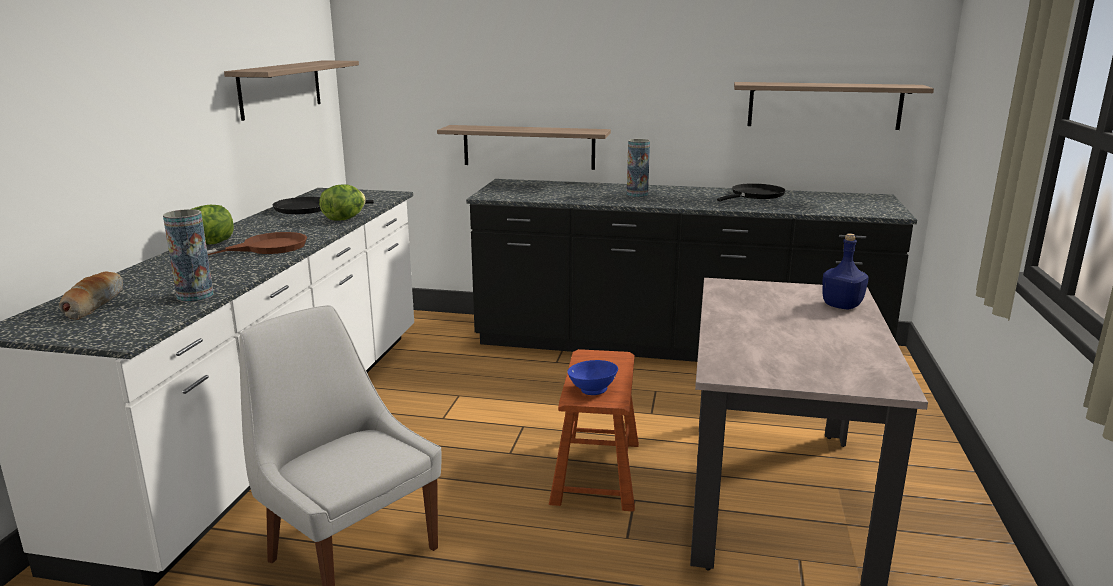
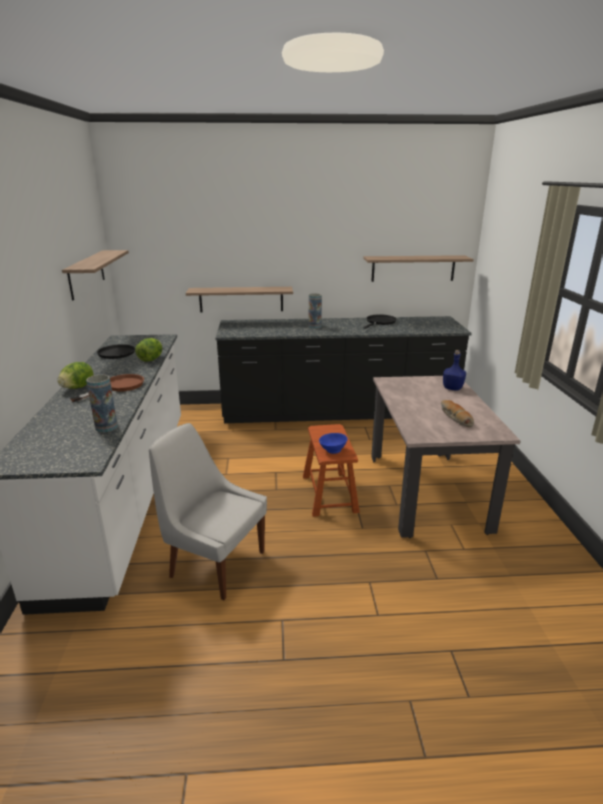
camera: 15 degrees left, 5 degrees up
(94, 304) = (44, 441): bread -> bread (455, 418)

